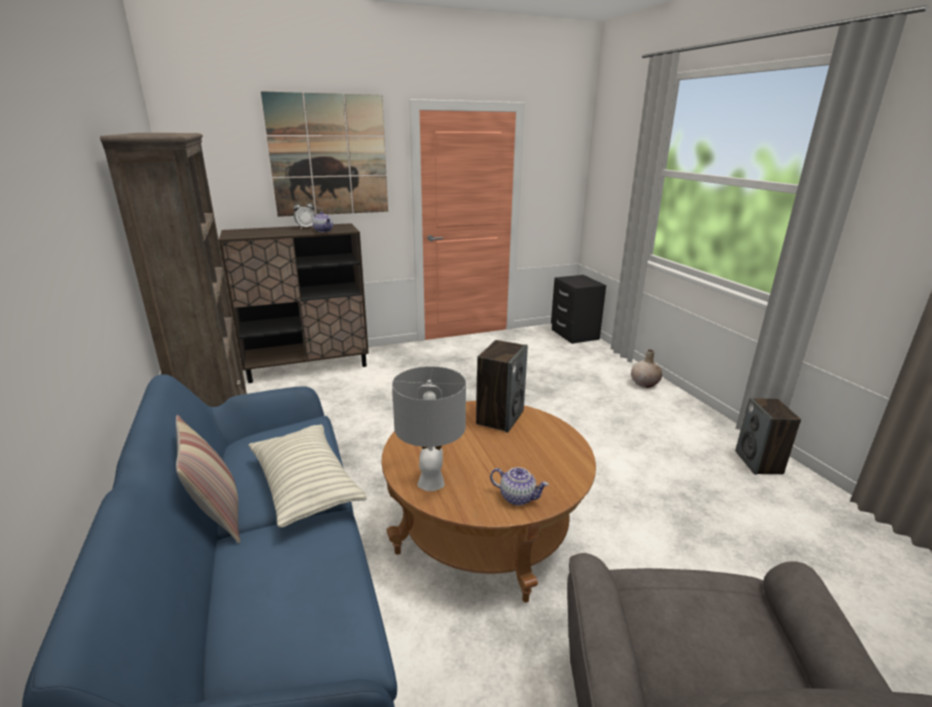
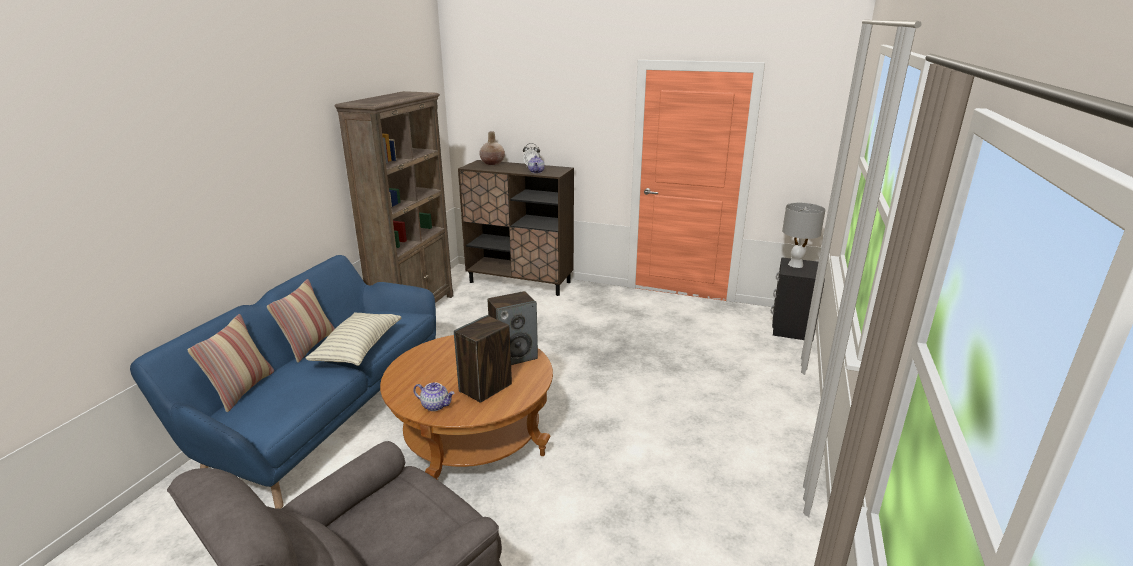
camera: 40 degrees right, 0 degrees up
(206, 627) = (242, 390): none -> pillow
(329, 156) = (562, 107): picture -> none
(431, 482) = (408, 374): grey table lamp -> grey table lamp (796, 265)
(518, 497) = (435, 405): teapot -> teapot turned 45 degrees counterclockwise
(644, 384) = (786, 400): beige vase -> beige vase (492, 163)
(759, 463) = (779, 517): speaker -> speaker (485, 388)

